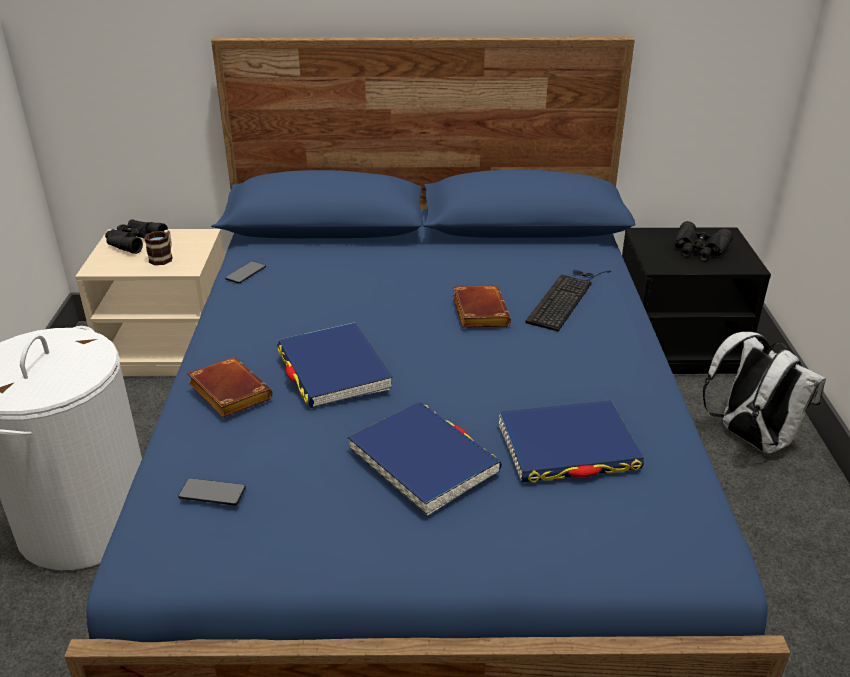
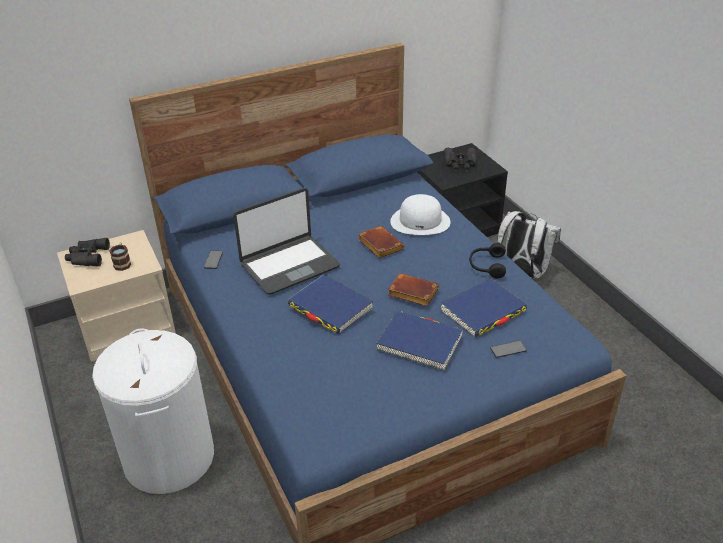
camera: 25 degrees left, 5 degrees up
(212, 493) = (327, 398): phone -> phone (508, 350)
(227, 393) = (278, 341): brown book -> brown book (411, 293)
(331, 303) = (289, 265): none -> laptop
(566, 297) = (420, 221): keyboard -> white hat
(624, 384) = (486, 266): none -> black headphones

